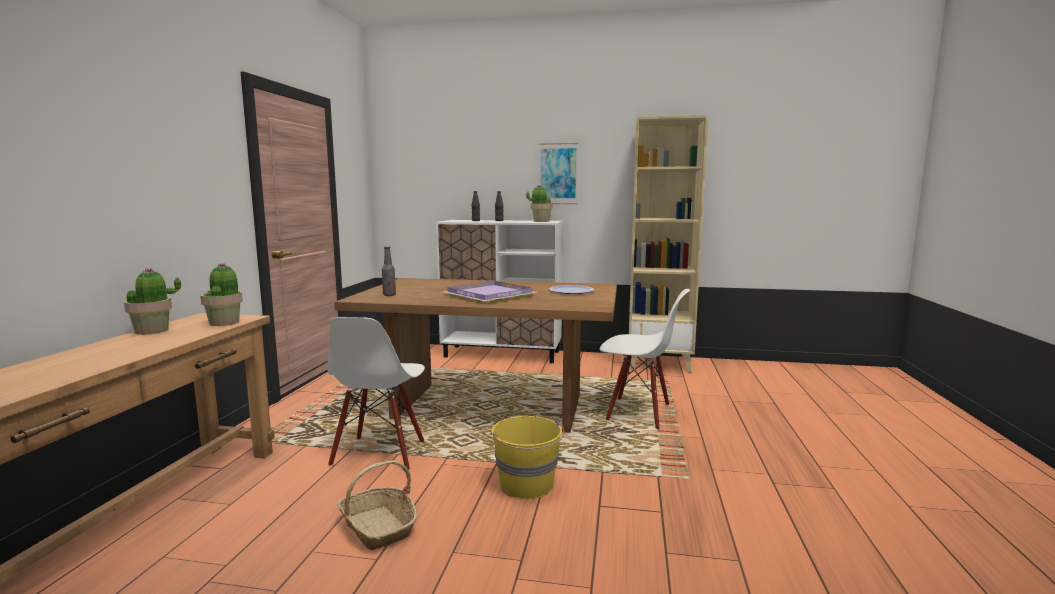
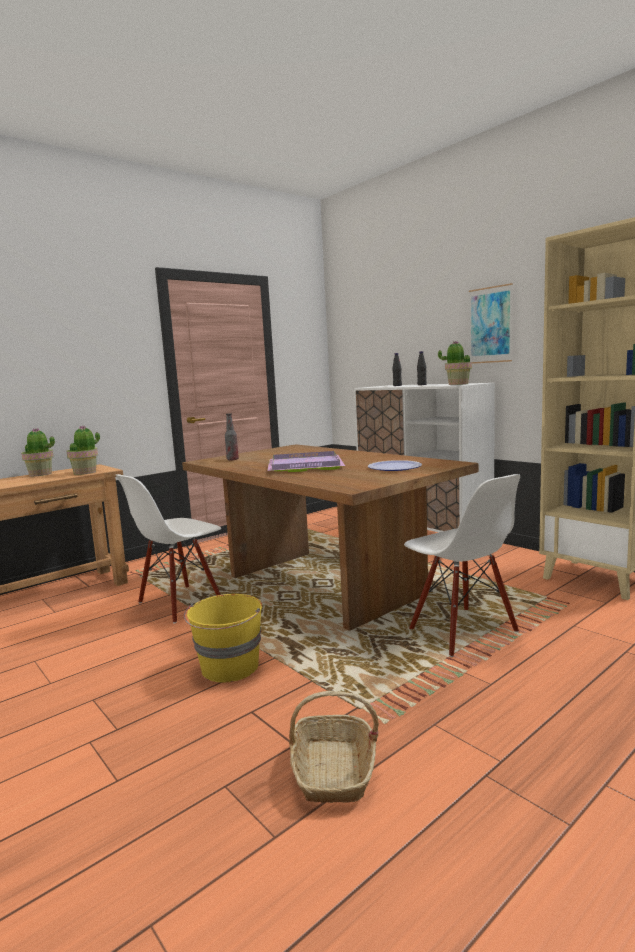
camera: 40 degrees right, 0 degrees up
(378, 527) = (88, 660): basket -> basket (333, 771)

